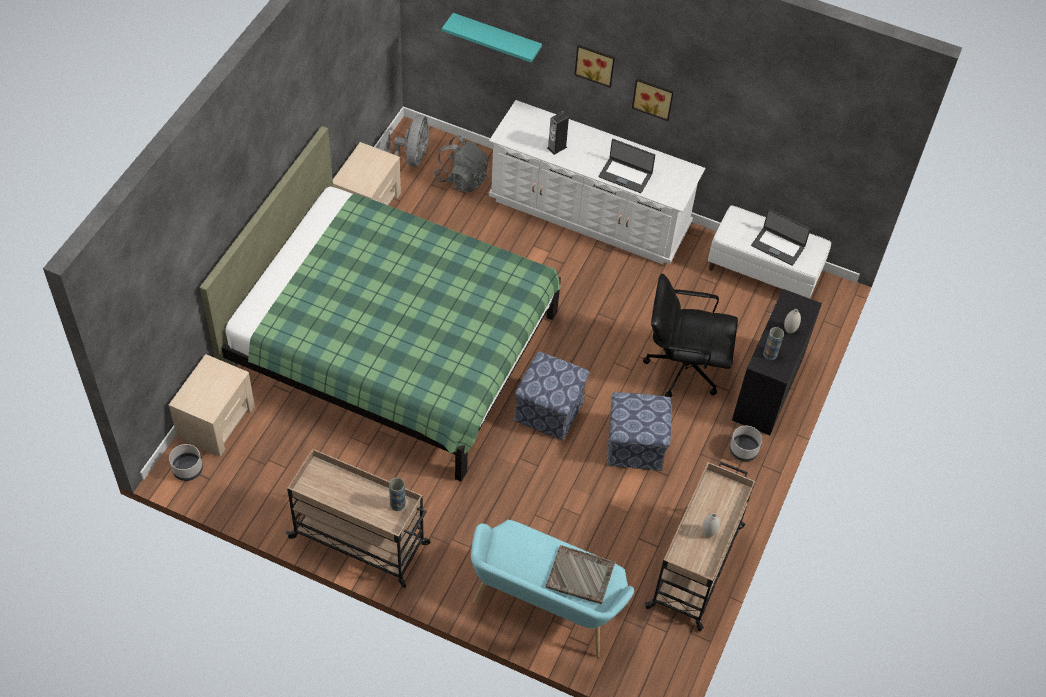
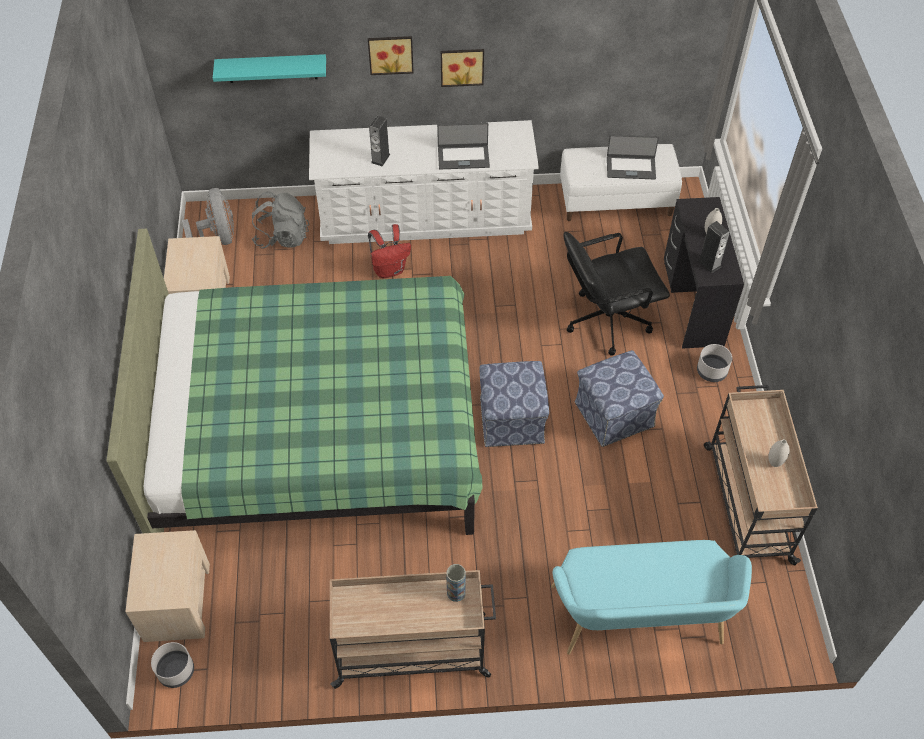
camera: 25 degrees left, 0 degrees up
(531, 244) = (390, 270): none -> red backpack
(581, 575) = (680, 570): grey tray -> none
(770, 354) = (709, 263): vase -> speaker

